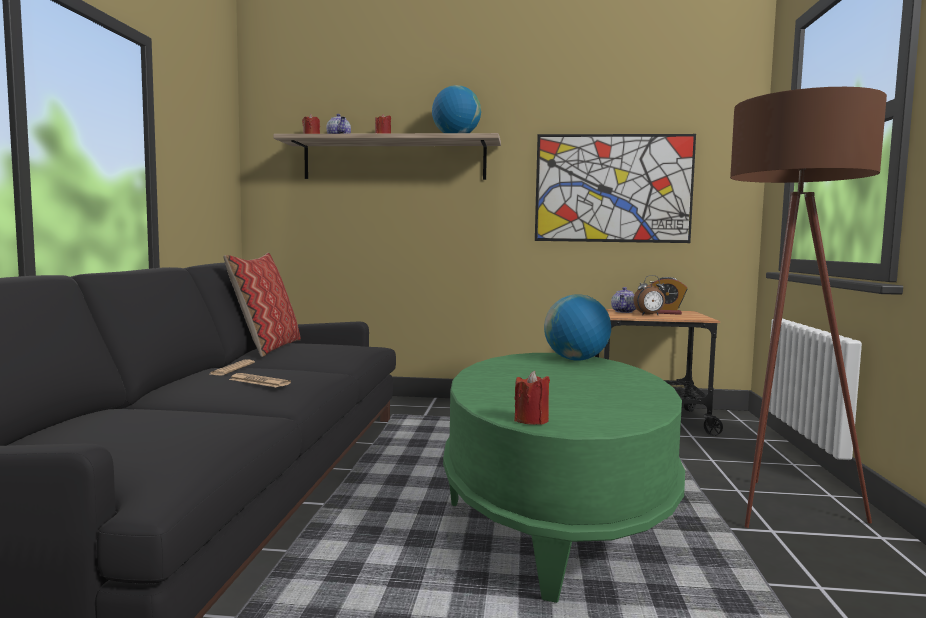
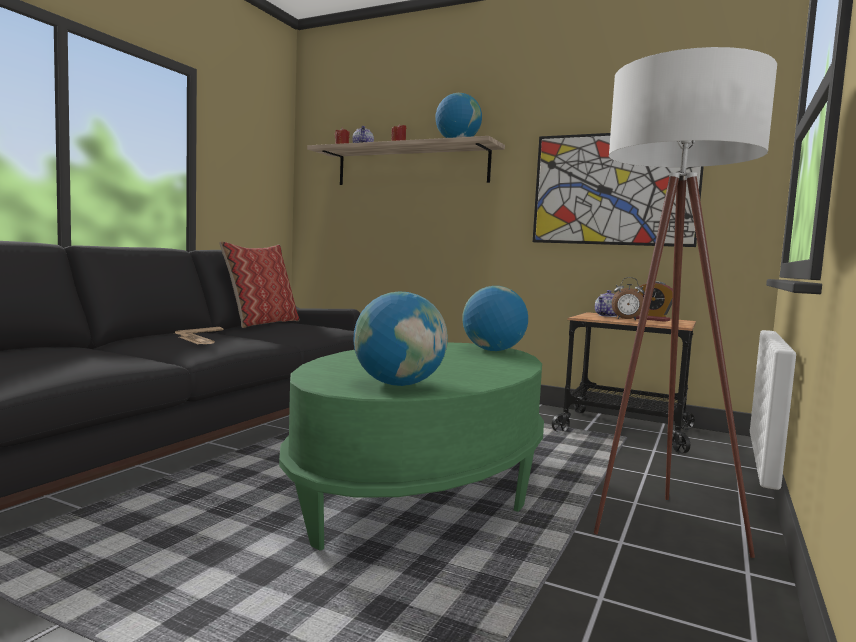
camera: 20 degrees right, 0 degrees up
(531, 420) = (323, 381): red candle -> none
(601, 413) = (399, 384): none -> globe
(779, 513) = (653, 529): brown floor lamp -> white floor lamp

